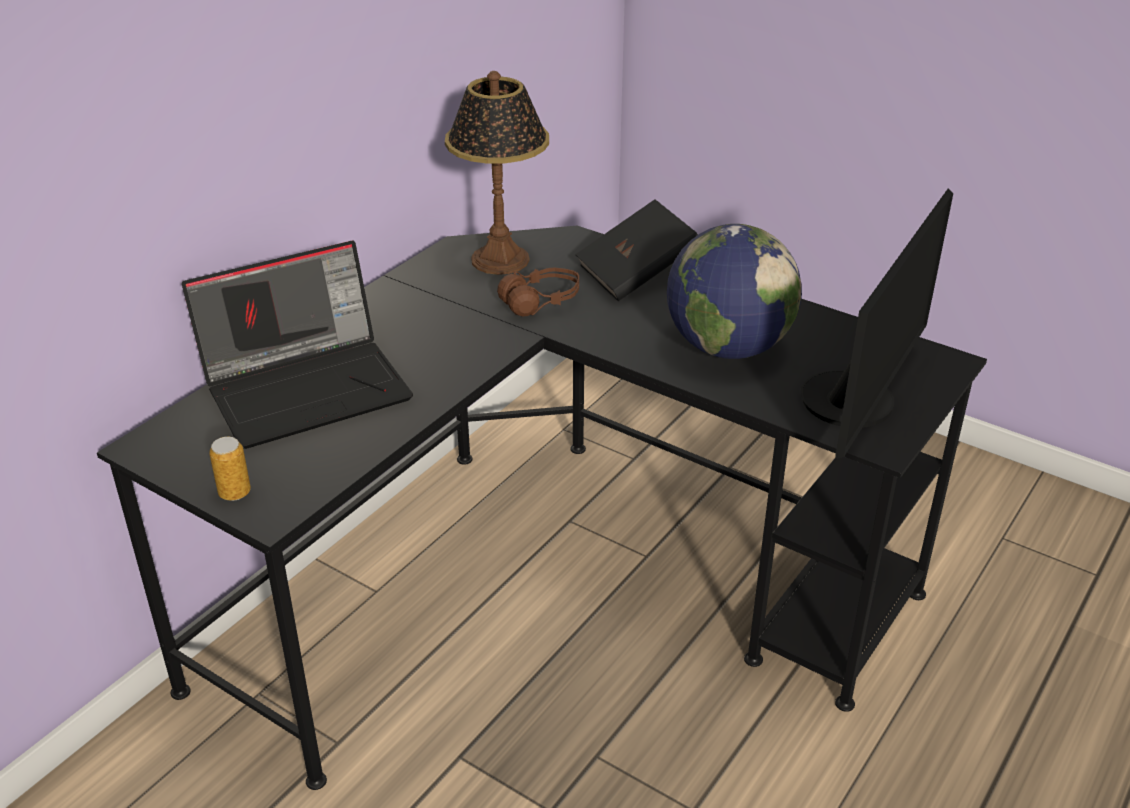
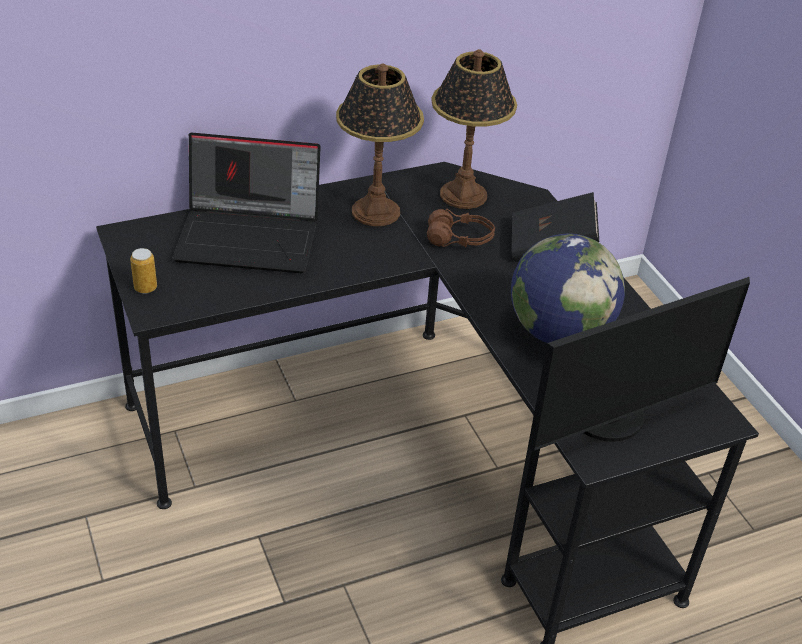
camera: 30 degrees right, 5 degrees up
(424, 309) = (375, 211): none -> table lamp

